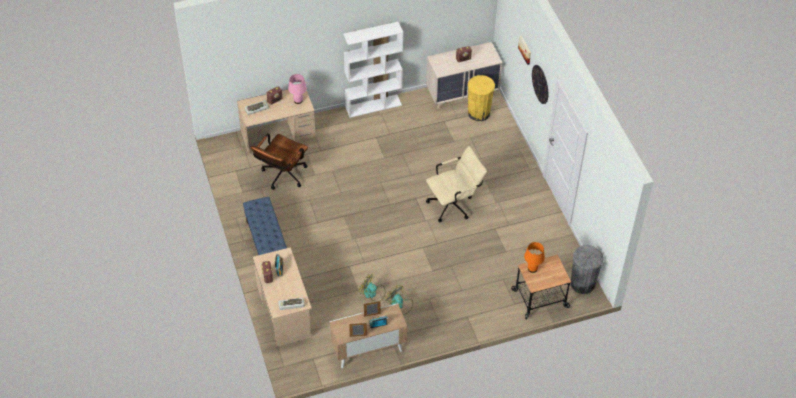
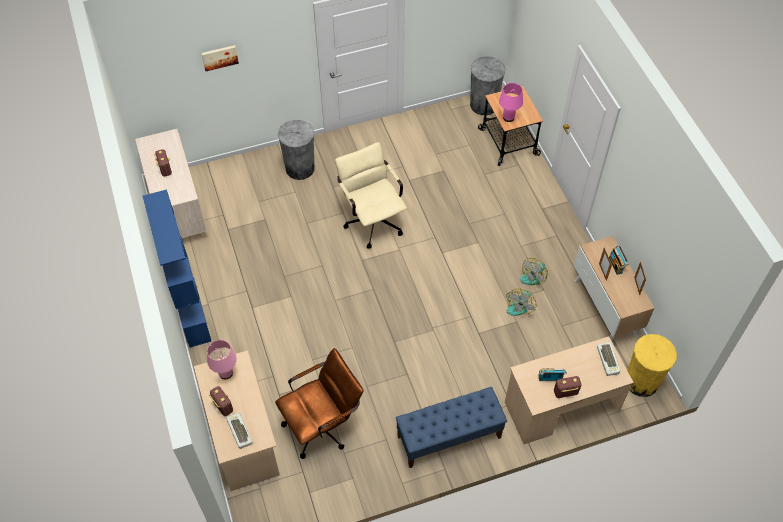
camera: 90 degrees left, 5 degrees up
(282, 176) = (323, 425): brown office chair -> brown office chair turned 60 degrees counterclockwise
(373, 105) = (191, 311): white bookcase -> blue bookcase
(478, 113) = (216, 192): yellow trash can -> yellow trash can (641, 381)
(503, 160) = (300, 168): none -> grey trash can
(532, 268) = (508, 118): orange table lamp -> pink table lamp
(540, 84) = (275, 52): wall clock -> none

